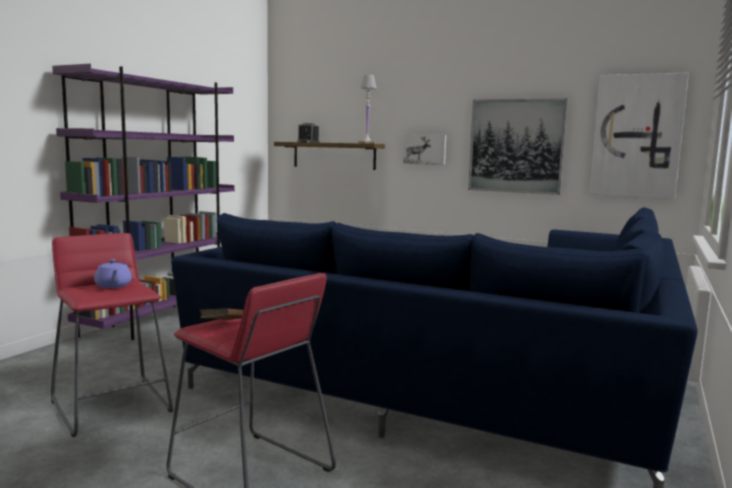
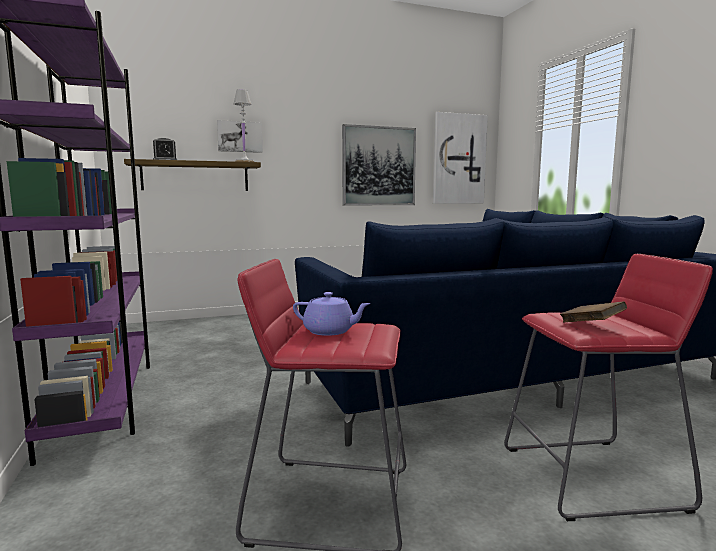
camera: 45 degrees left, 0 degrees up
(425, 149) = (299, 169): picture -> picture (239, 137)

